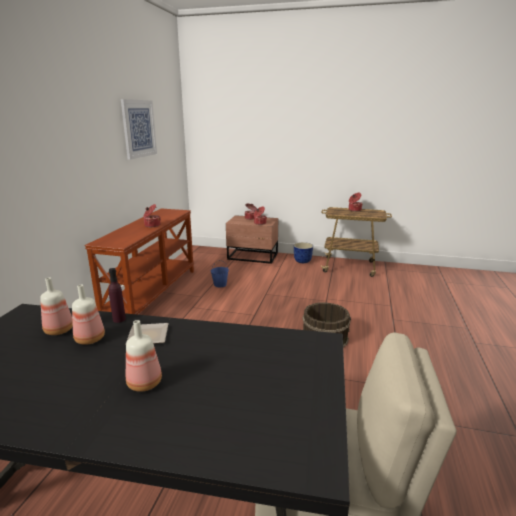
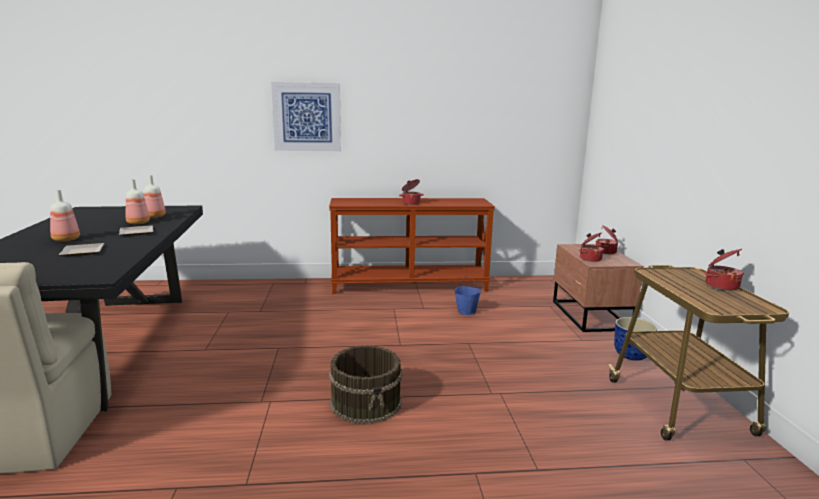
camera: 70 degrees right, 5 degrees down
(119, 319) = (169, 224): purple bottle -> none
(139, 128) = (464, 95): picture -> picture (307, 117)
(220, 361) = (84, 251): none -> plate

